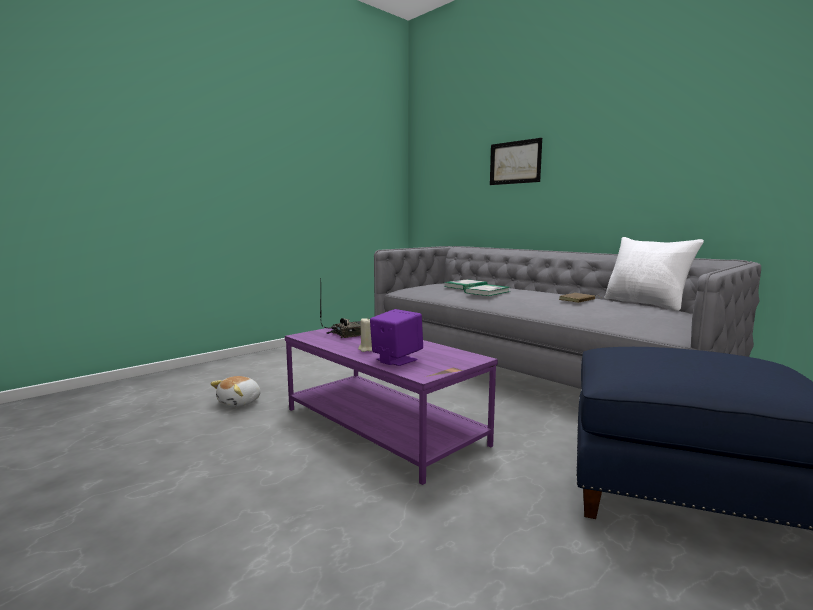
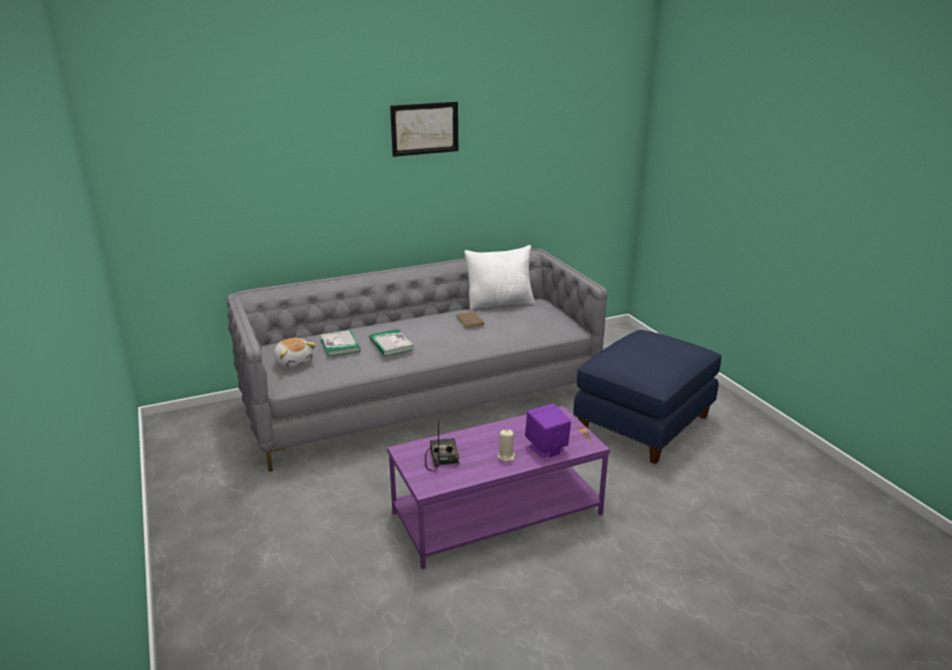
camera: 70 degrees left, 15 degrees up
(240, 403) = (375, 608): plush toy -> plush toy (294, 362)
(515, 162) = (306, 175): picture -> picture (424, 128)

